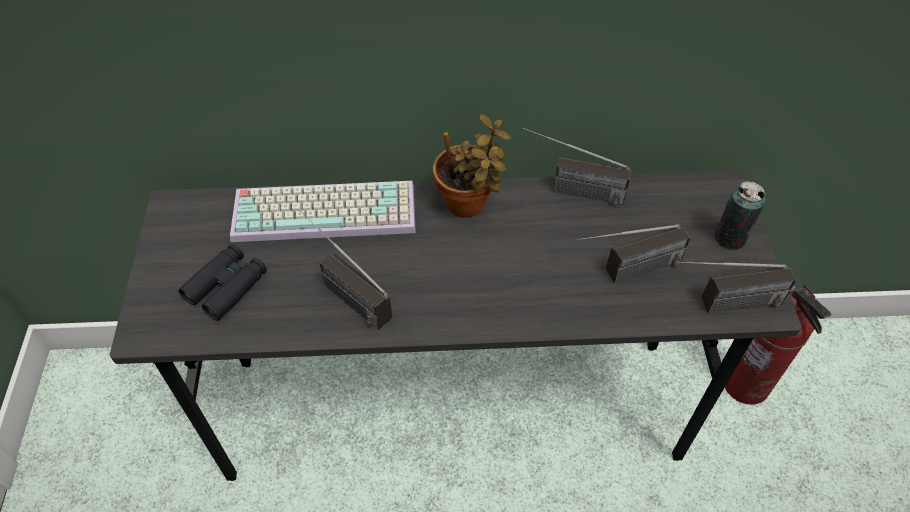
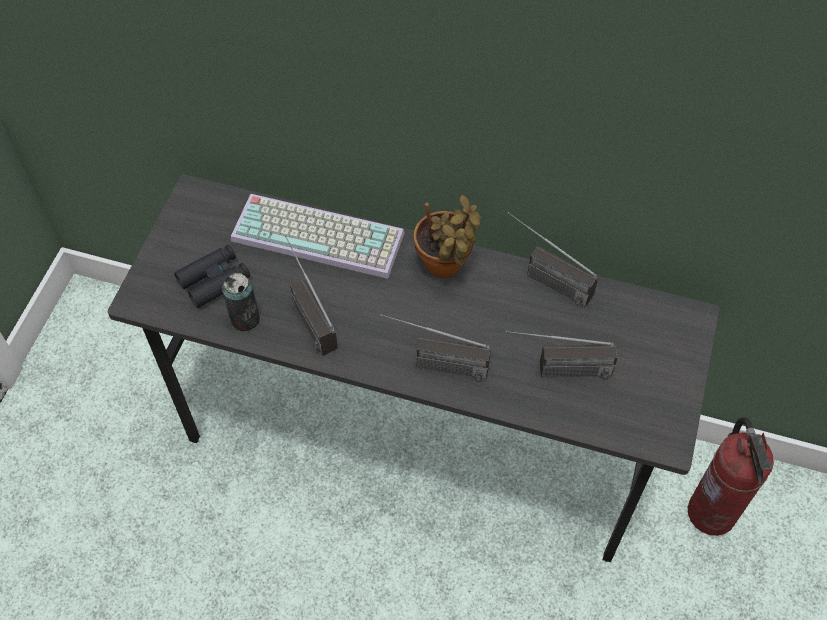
camera: 20 degrees right, 5 degrees up
(722, 305) = (627, 426): radio -> radio (433, 364)
(729, 238) = (669, 368): can -> can (245, 319)

